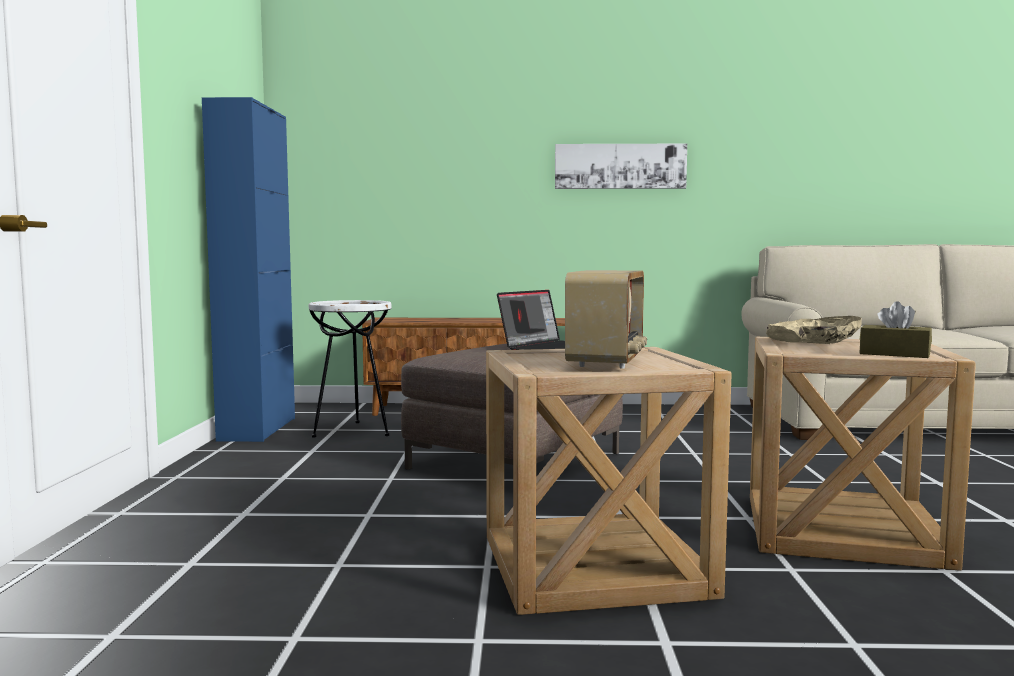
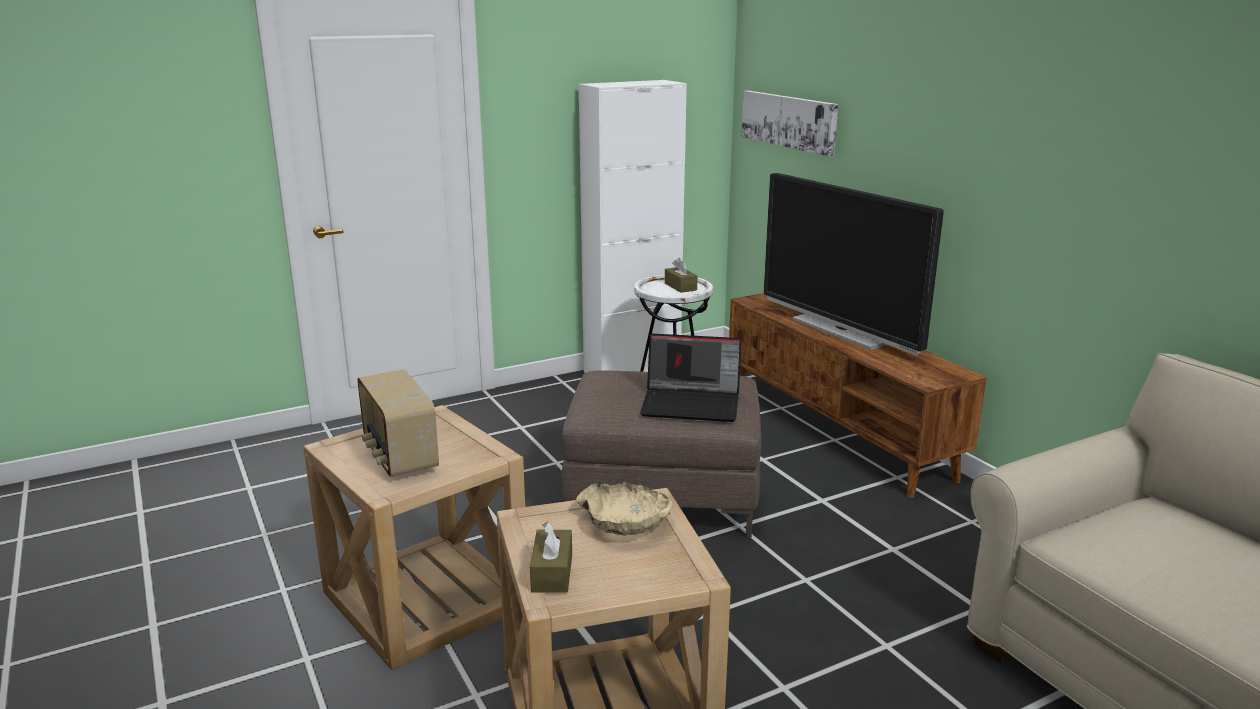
camera: 60 degrees right, 15 degrees up
(257, 429) = (632, 370): blue cabinet -> white cabinet
(352, 304) = (680, 286): none -> brown tissue box
(488, 319) = (841, 331): none -> television
(608, 361) = (399, 457): radio -> radio turned 75 degrees clockwise
(620, 166) = (1028, 170): picture -> picture (789, 121)

